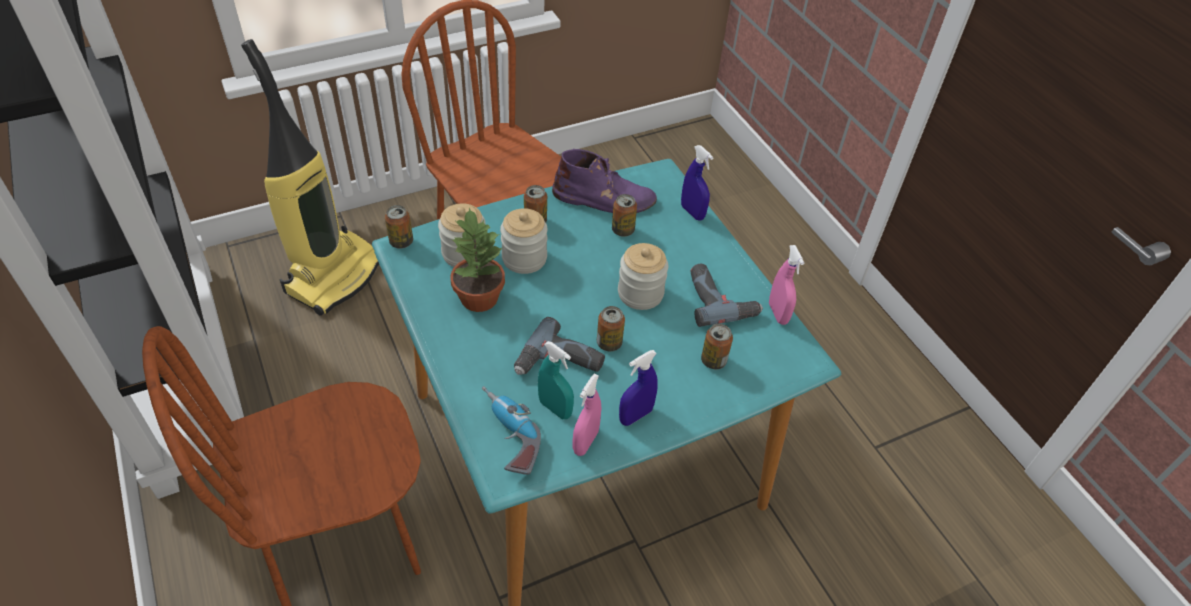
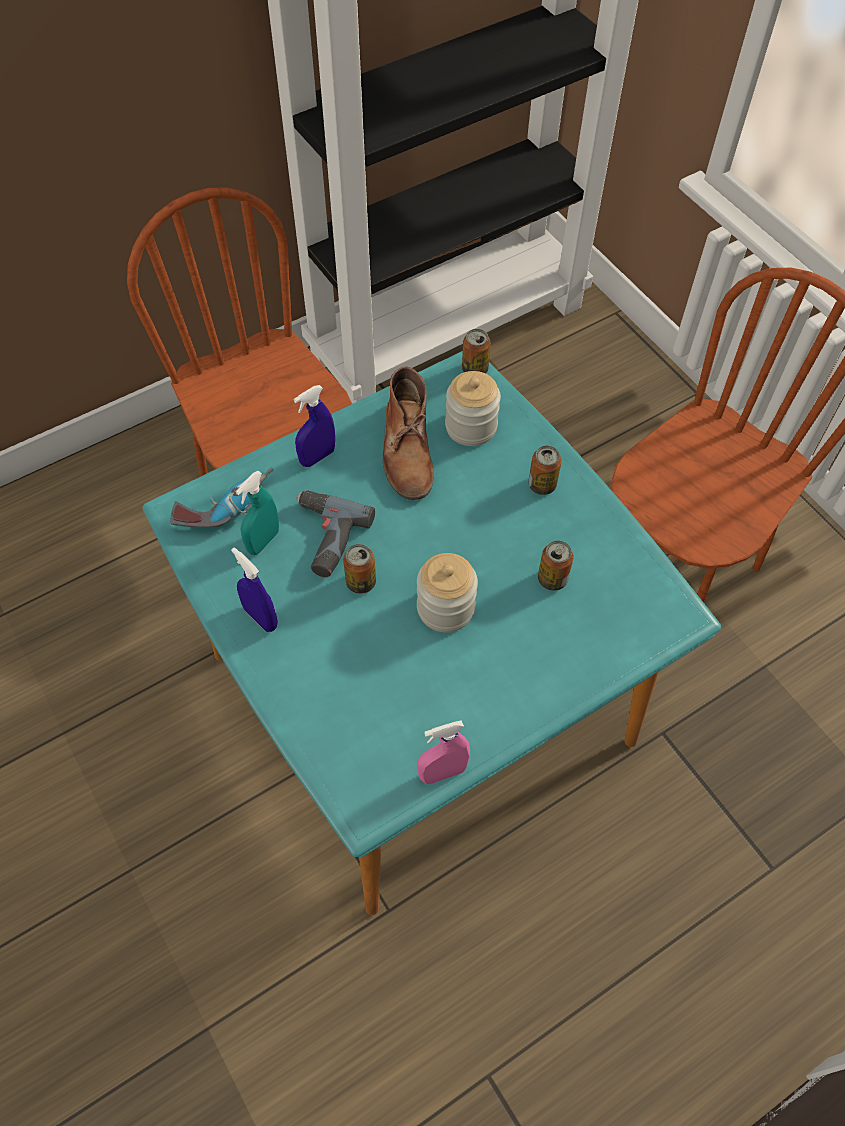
camera: 85 degrees right, 10 degrees up
(334, 275) = (604, 410): vacuum cleaner -> none
(478, 297) = (407, 450): potted plant -> brown boot
(524, 258) = (477, 483): jar -> none
(585, 442) = (223, 574): pink spray bottle -> none
(604, 199) = (606, 553): purple boot -> none
(692, 212) = (611, 659): blue spray bottle -> blue spray bottle (317, 457)
(713, 360) = (350, 695): can -> none
(720, 299) = (454, 699): power drill -> none

